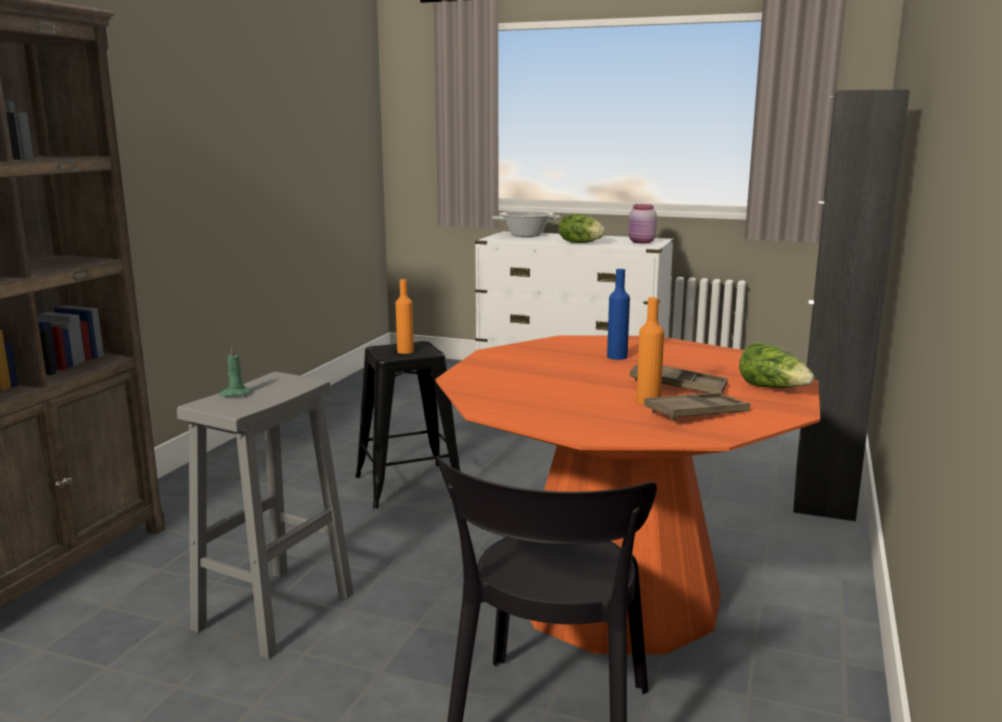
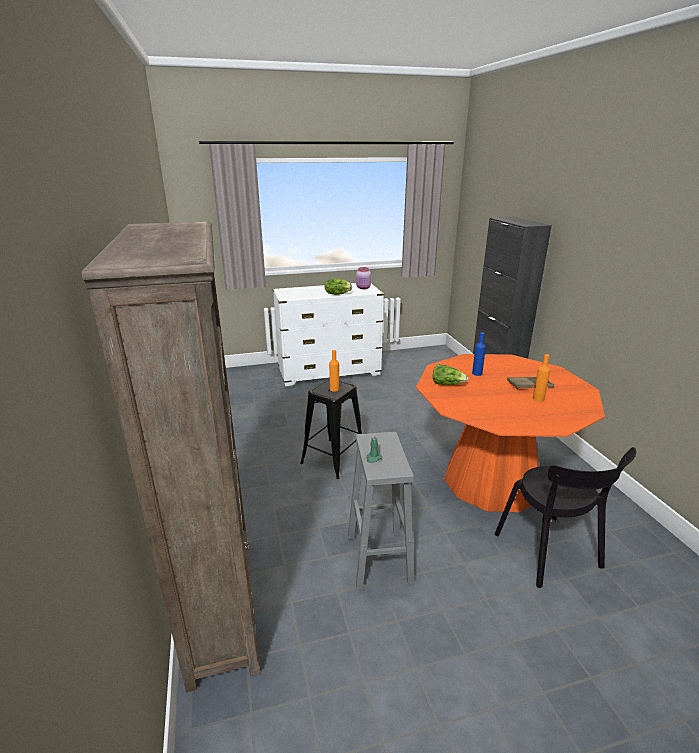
camera: 35 degrees left, 10 degrees up
(526, 235) = (294, 291): cooking pot -> none
(696, 413) = (564, 400): brown tray -> none
(773, 389) = (559, 376): lettuce -> lettuce (447, 384)

